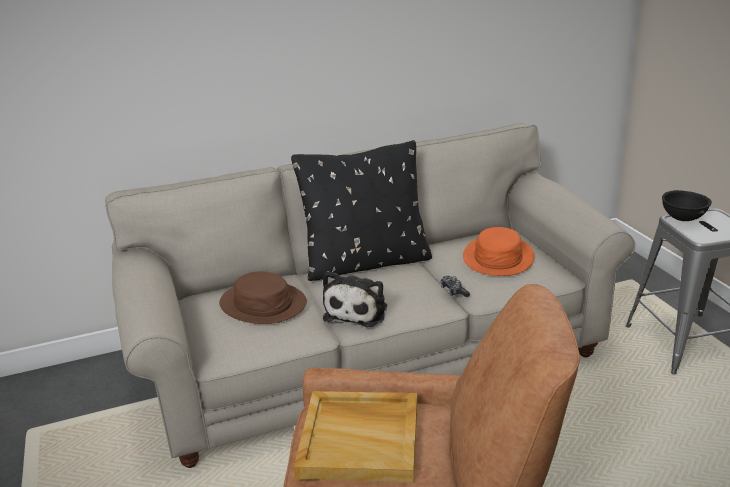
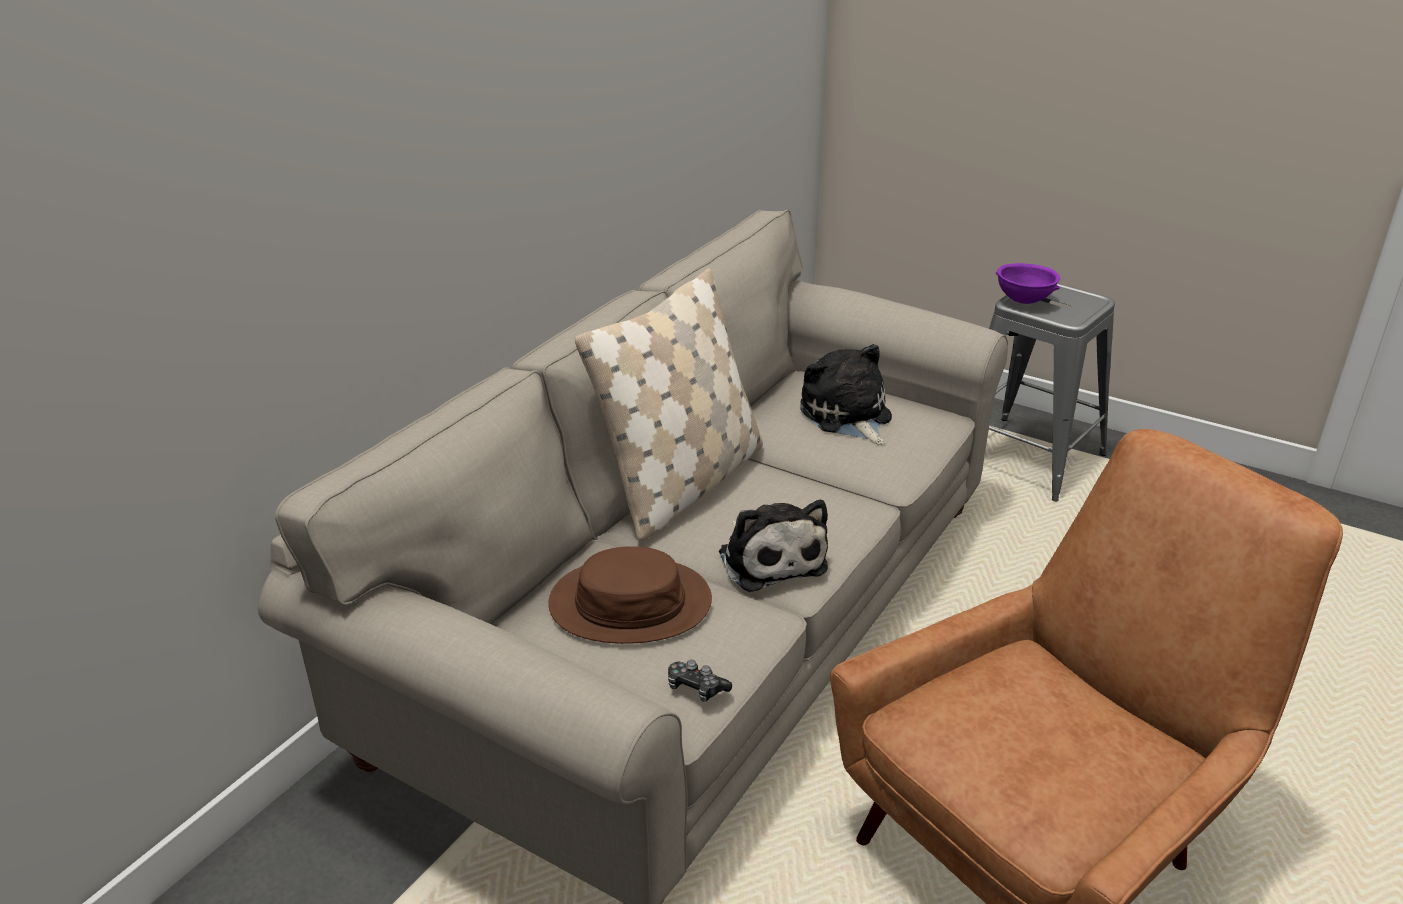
camera: 40 degrees left, 5 degrees up
(361, 439) = (1008, 728): beige tray -> none
(366, 263) = (682, 484): black pillow -> beige pillow
(453, 291) = (854, 482): game controller -> game controller (696, 688)
(498, 257) = (847, 416): orange hat -> plush toy
(683, 219) = (1024, 301): black bowl -> purple bowl

